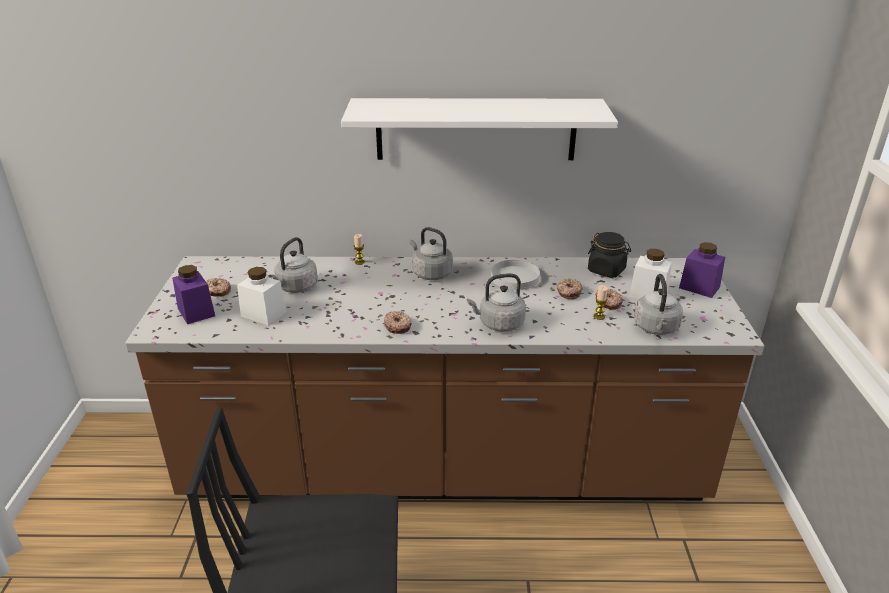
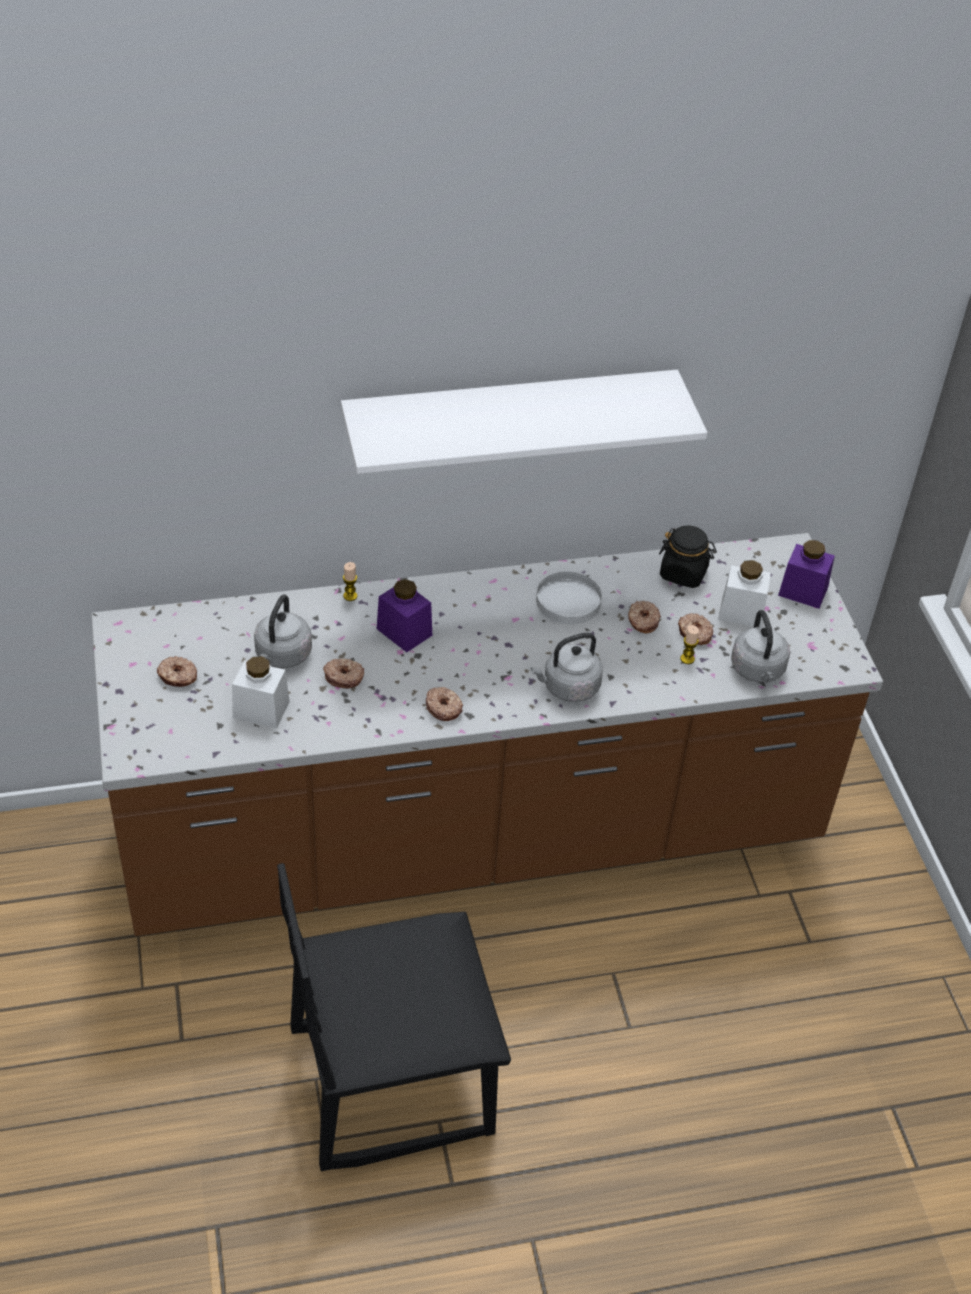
camera: 15 degrees left, 15 degrees up
(196, 312) = (169, 717): purple jar -> purple jar (404, 632)
(333, 302) = (344, 677): none -> donut
(430, 273) = (454, 606): grey kettle -> none

